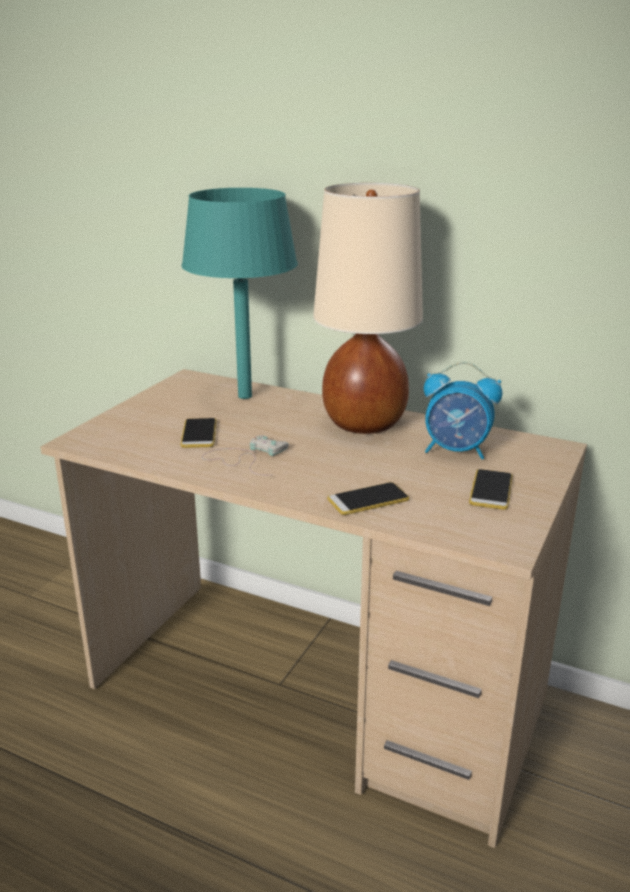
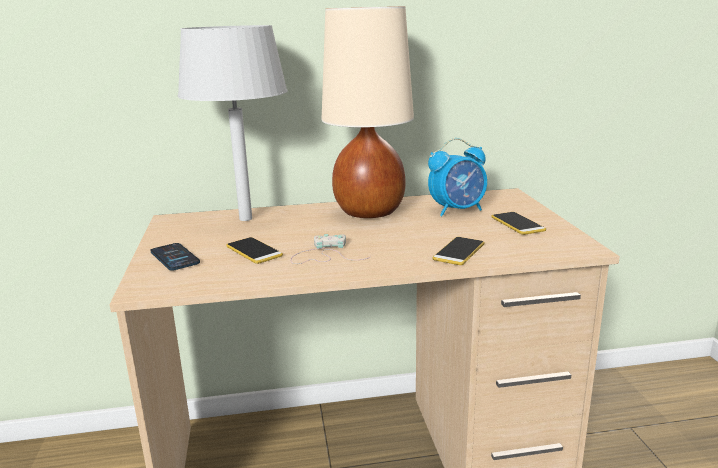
camera: 35 degrees left, 5 degrees down
(135, 419) = (174, 257): none -> phone
(244, 396) = (245, 219): turquoise table lamp -> grey table lamp

